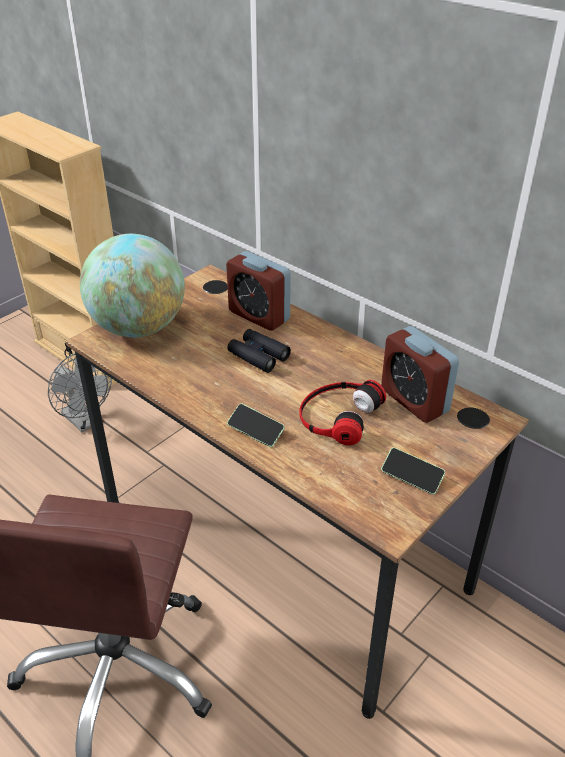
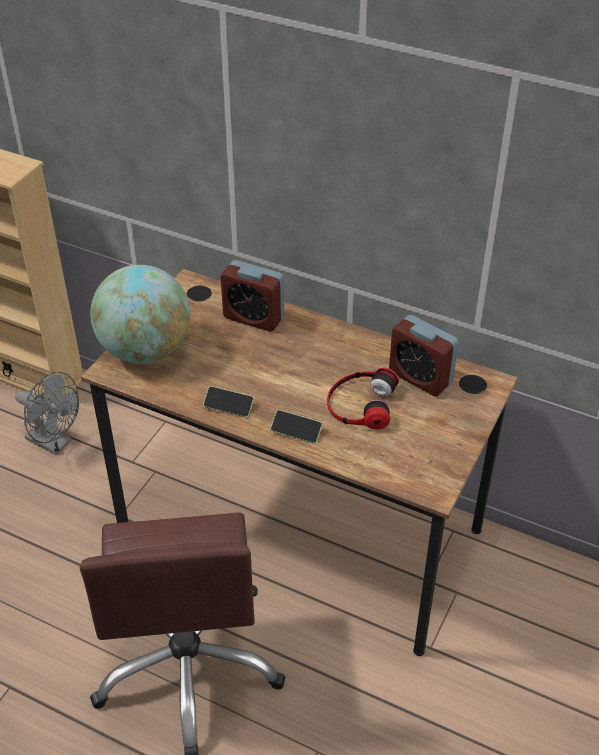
camera: 15 degrees left, 5 degrees up
(258, 356) = (269, 359): black binoculars -> none
(412, 477) = (439, 446): phone -> phone (228, 406)

